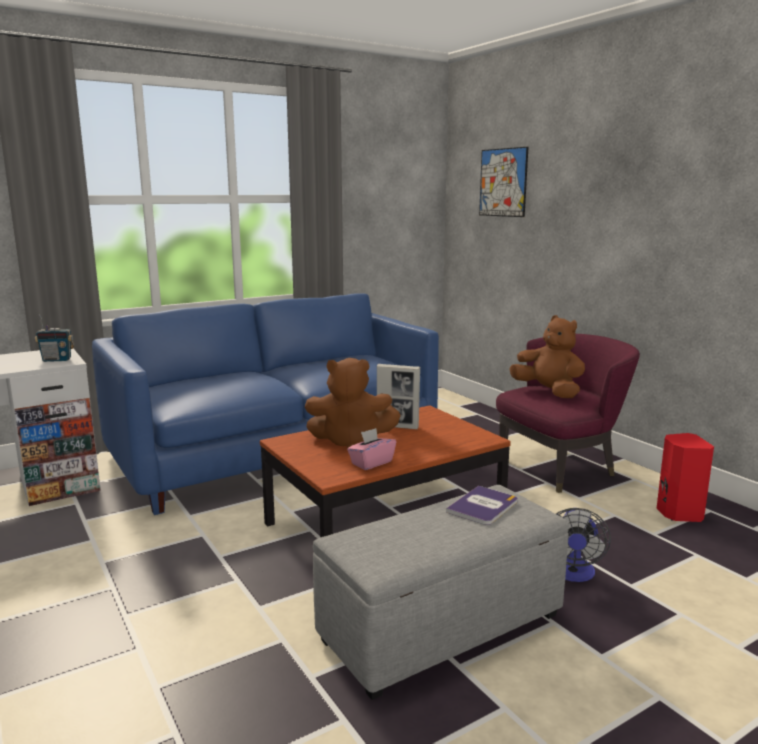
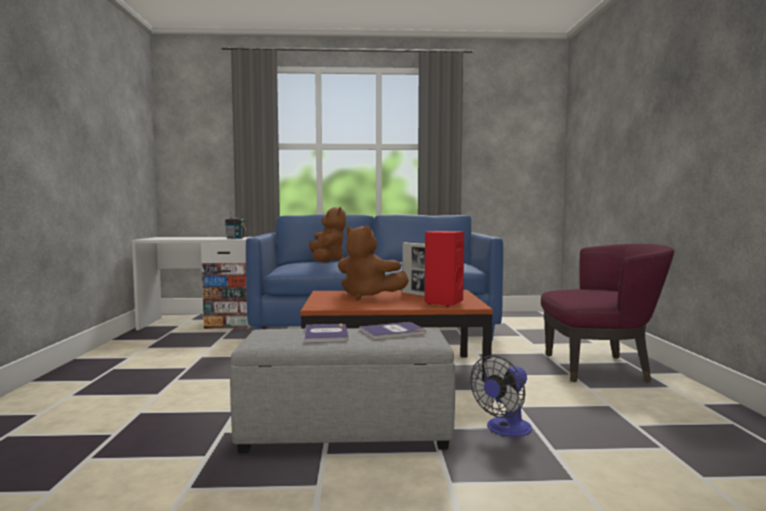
camera: 30 degrees right, 10 degrees down
(371, 463) = (358, 305): pink tissue box -> none
(426, 529) = (326, 334): none -> book
(503, 182) = (597, 124): picture -> none
(548, 392) = (586, 291): brown plush toy -> brown plush toy (327, 261)
(677, 513) = (686, 417): red speaker -> red speaker (442, 303)

